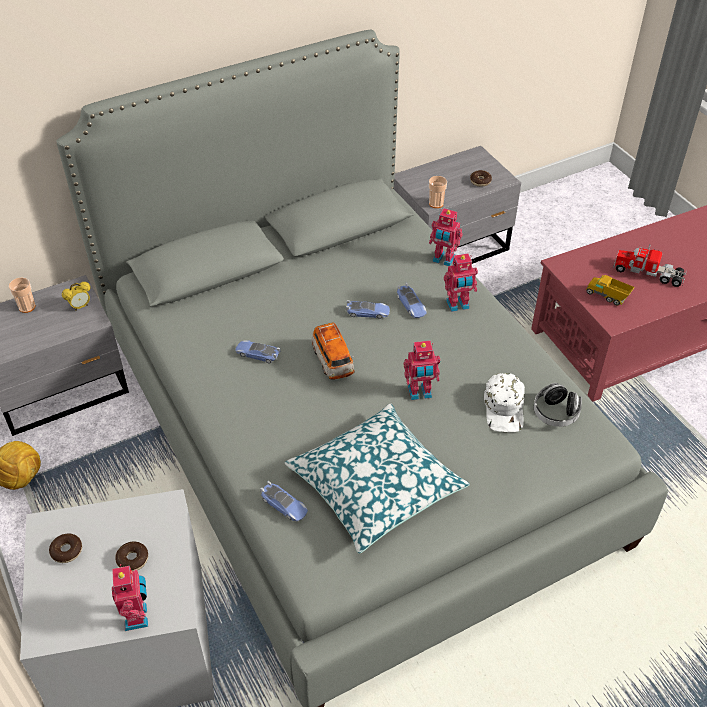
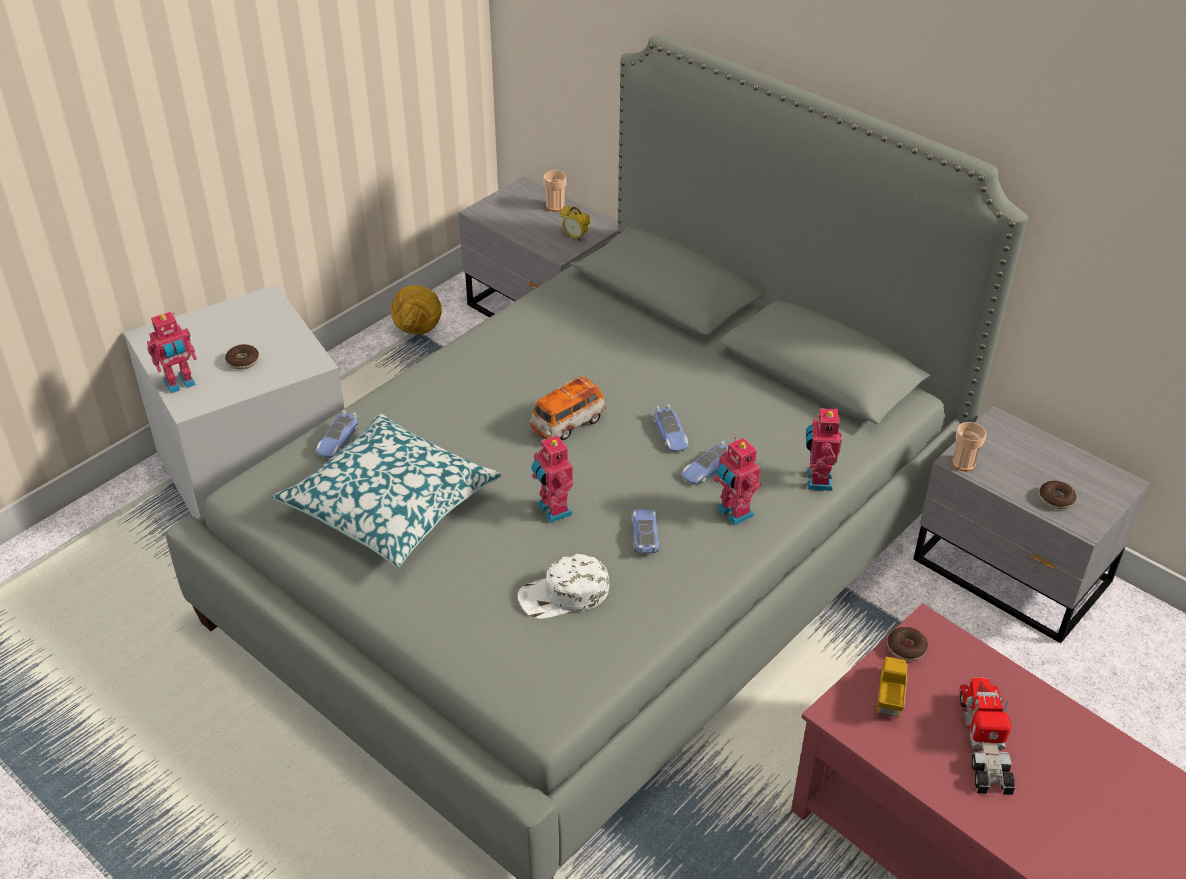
camera: 70 degrees right, 5 degrees down
(67, 551) = (241, 320): donut -> donut (906, 648)
(257, 354) = (550, 364): toy car -> toy car (645, 535)
(555, 413) = (578, 649): headphones -> none

